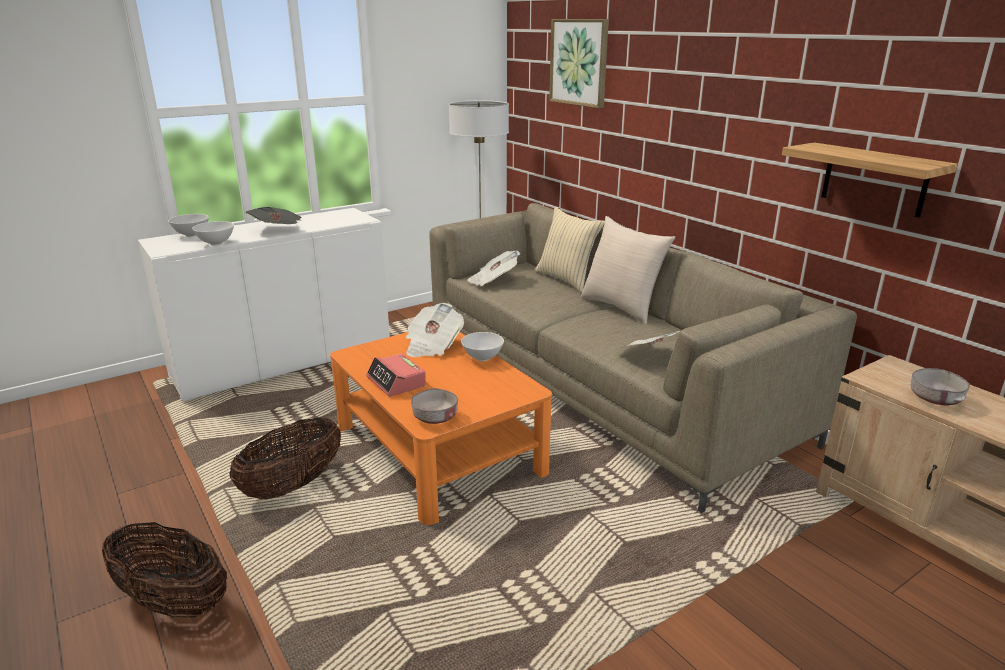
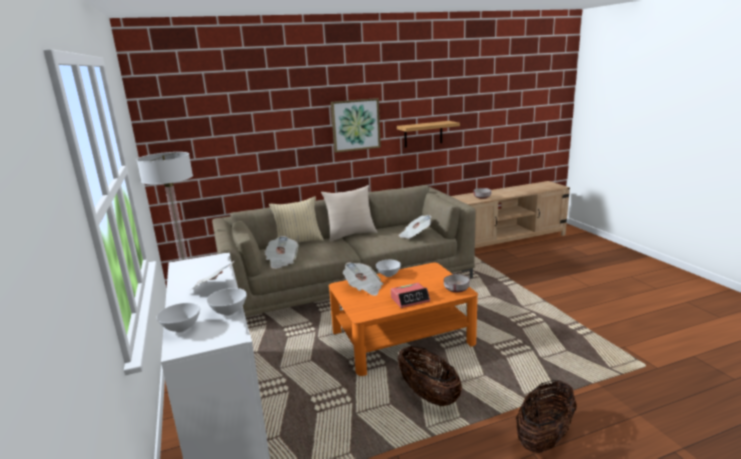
camera: 75 degrees left, 5 degrees down
(579, 62) = (228, 113): picture -> picture (355, 125)

